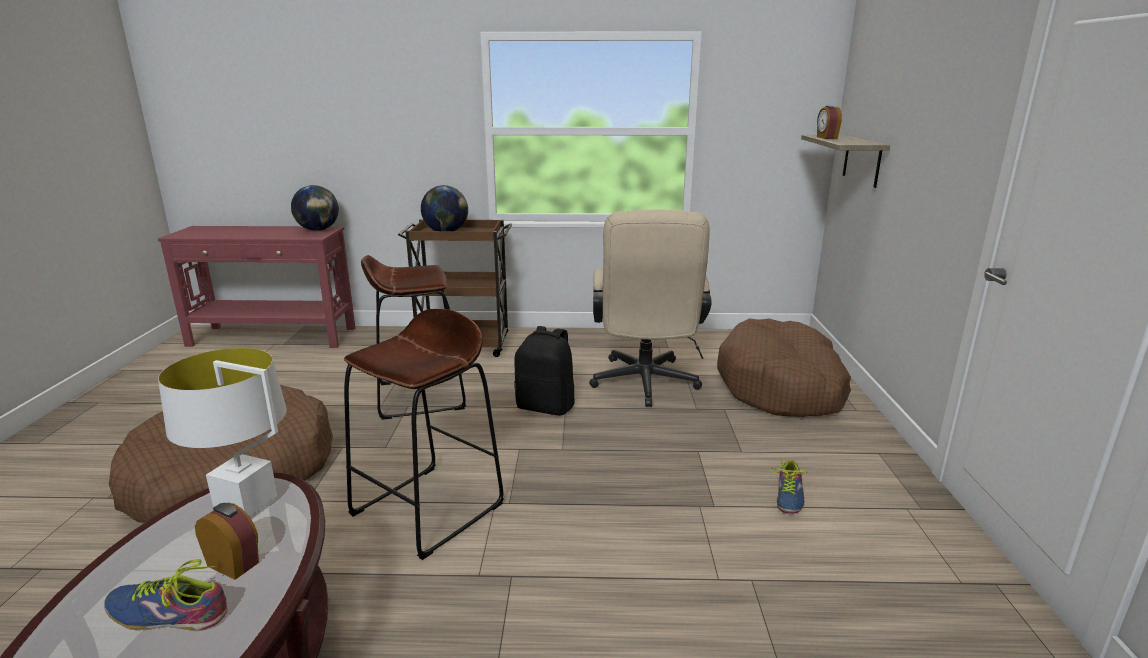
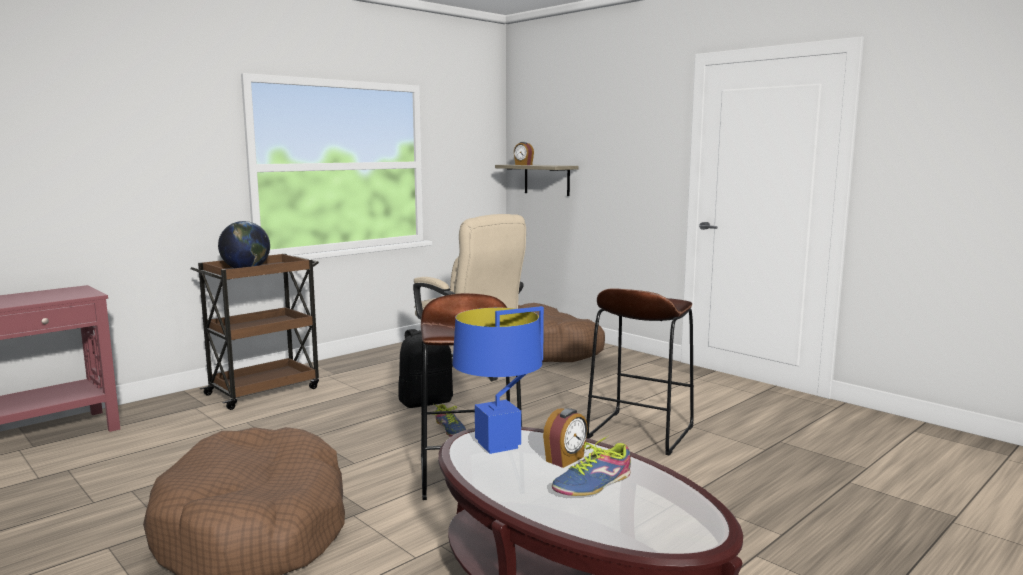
camera: 45 degrees left, 10 degrees down
(234, 563) = (565, 459): alarm clock -> alarm clock turned 150 degrees clockwise
(247, 507) = (498, 445): white table lamp -> blue table lamp
(318, 230) = (68, 291): globe -> none
(420, 396) = (305, 429): brown stool -> brown stool (639, 432)
(789, 496) = (645, 391): shoe -> shoe (450, 429)

